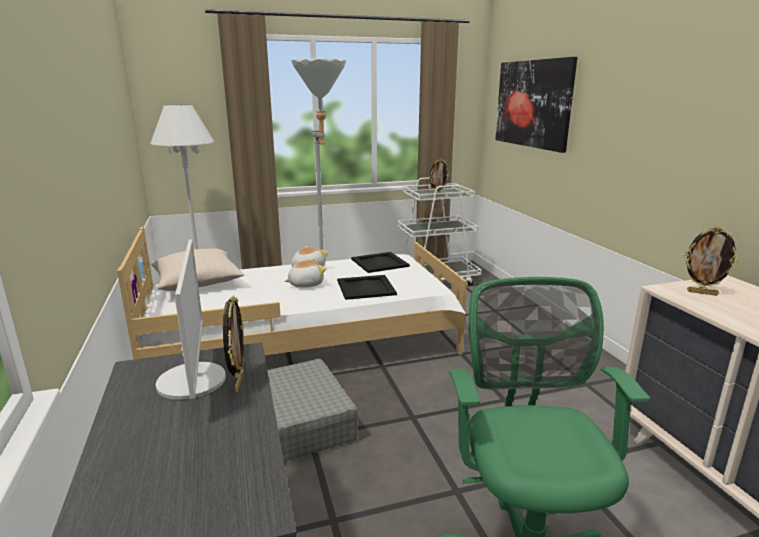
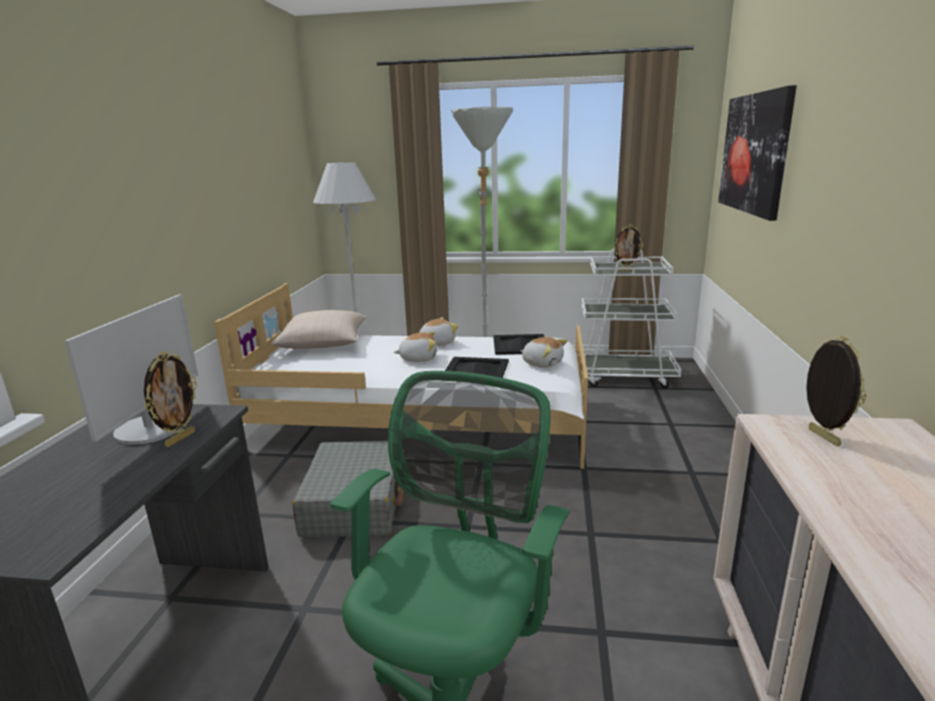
camera: 25 degrees right, 0 degrees up
(412, 275) = (542, 363): none -> plush toy
(702, 293) = (822, 437): picture frame -> picture frame turned 150 degrees counterclockwise

